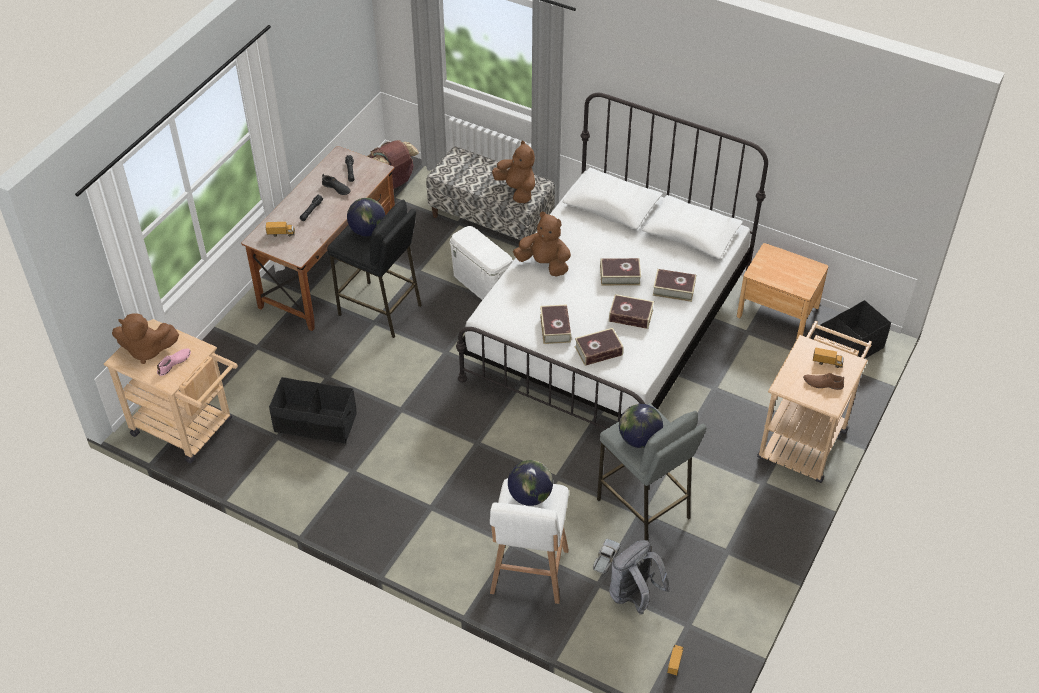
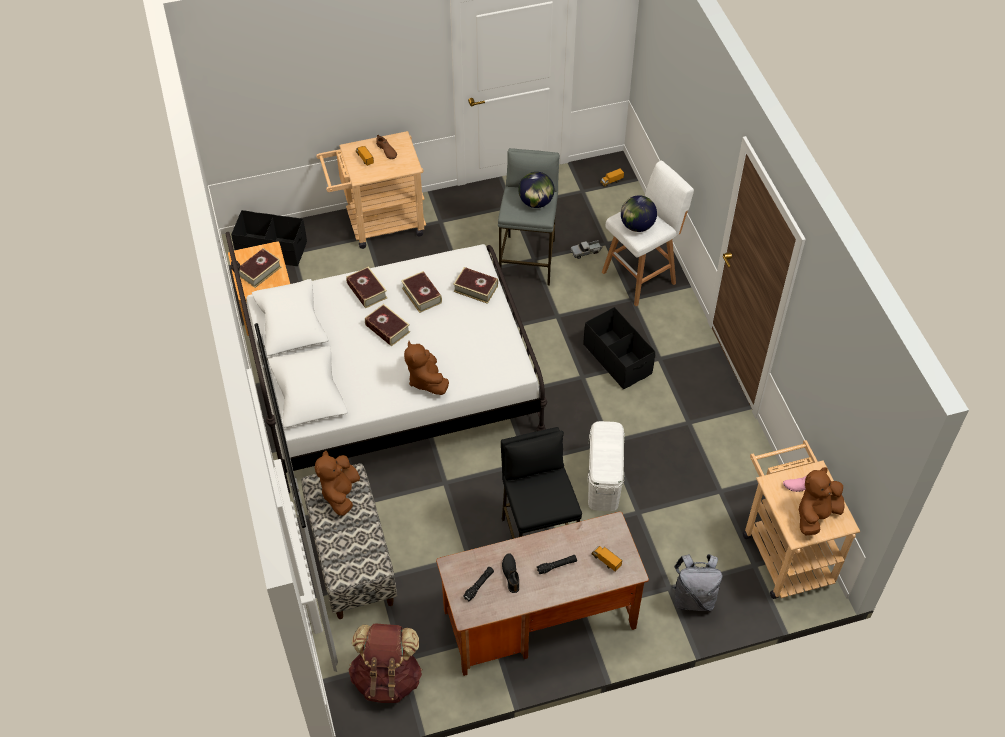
camera: 135 degrees left, 5 degrees up
(147, 350) = (816, 515): brown plush toy -> brown plush toy turned 90 degrees counterclockwise
(315, 423) = (682, 480): black storage box -> black storage box (617, 359)
(367, 231) = (535, 498): globe -> none
(482, 284) = (433, 499): white storage box -> white storage box (603, 481)
(555, 328) = (483, 325): book -> book (259, 271)
(634, 596) = (593, 223): grey backpack -> grey backpack (693, 597)

